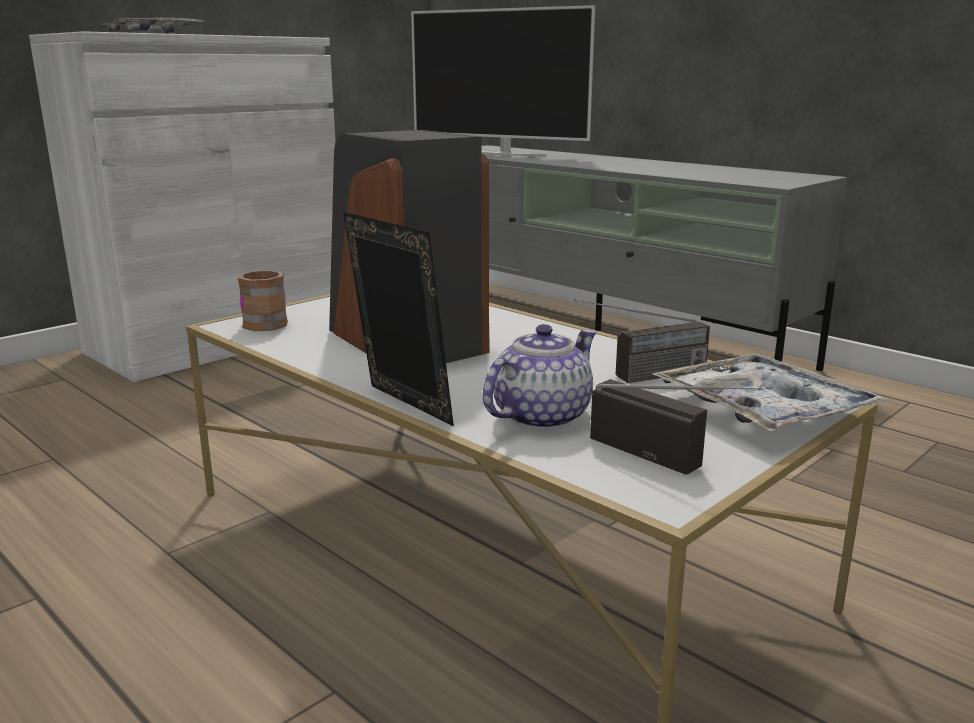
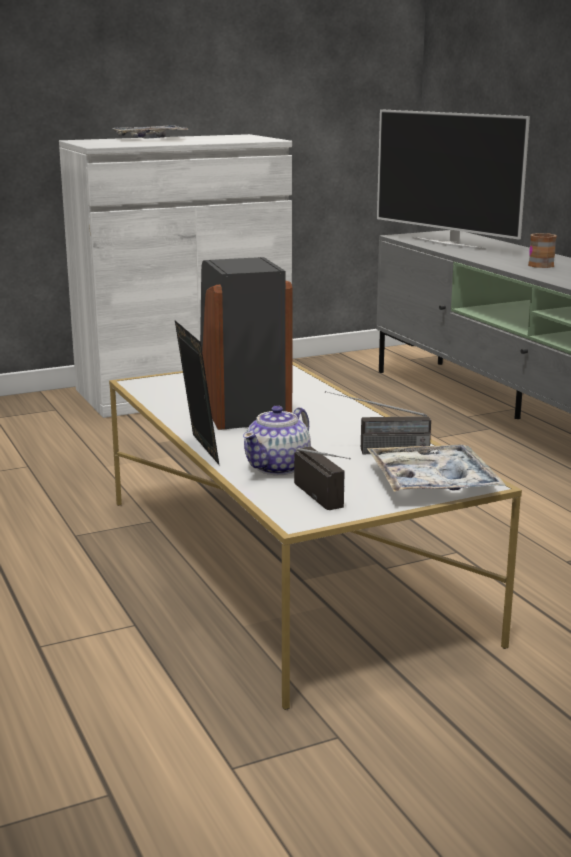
camera: 20 degrees right, 0 degrees up
(262, 322) = (159, 383): mug -> mug (538, 264)
(540, 417) = (278, 467): teapot -> teapot turned 150 degrees clockwise

